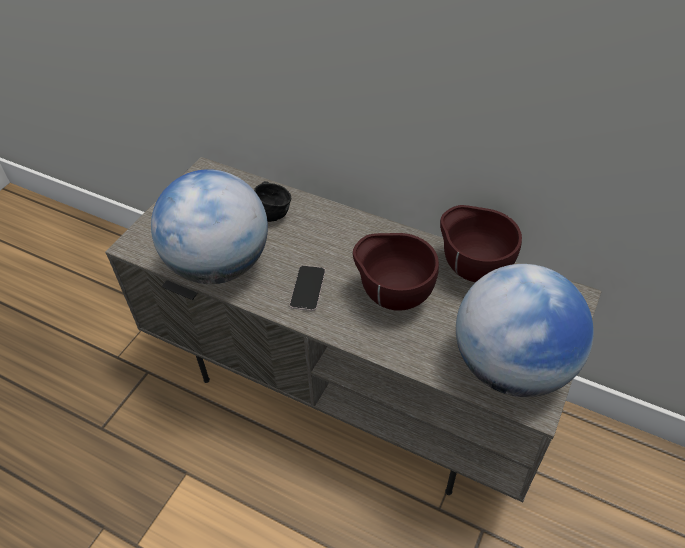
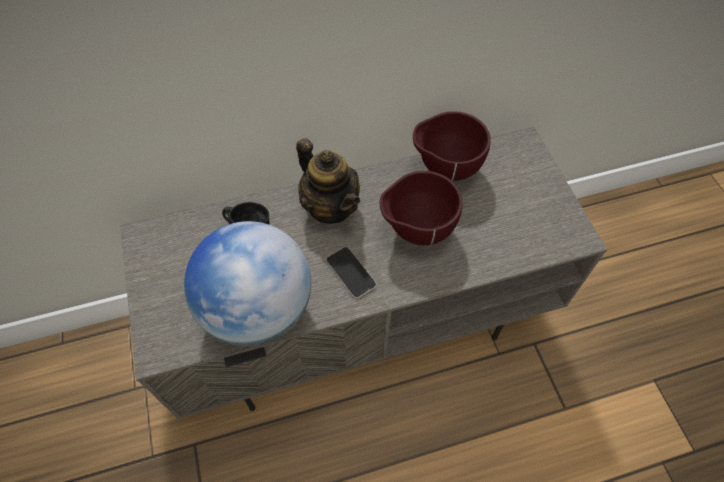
camera: 45 degrees left, 10 degrees up
(346, 235) = (330, 206): none -> teapot
(511, 366) = (539, 222): globe -> none

